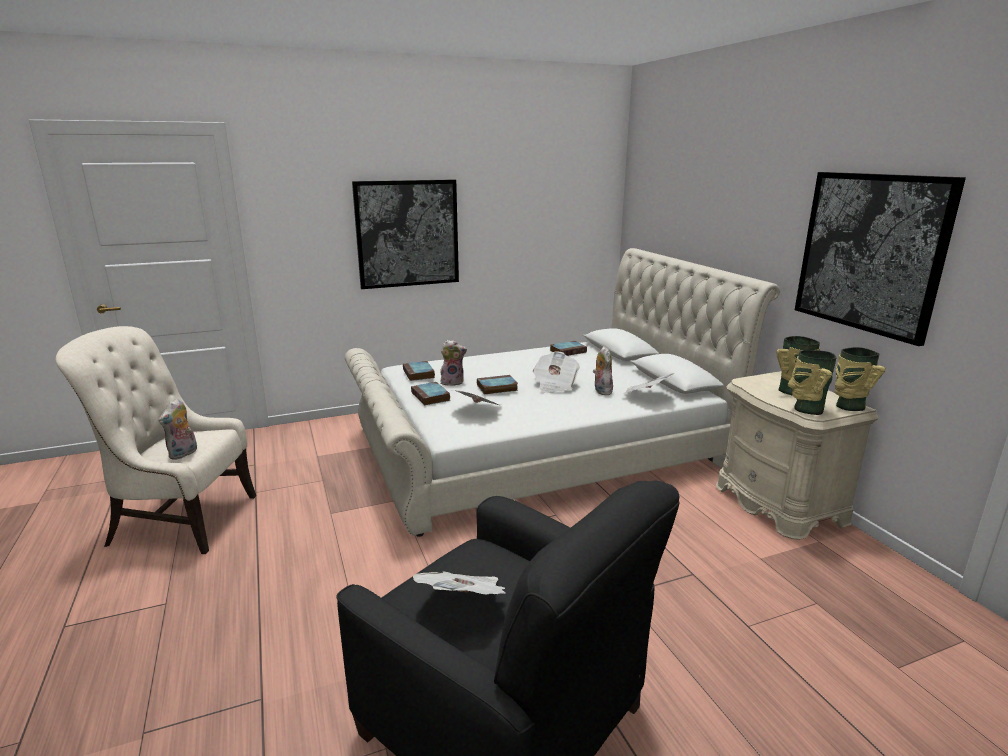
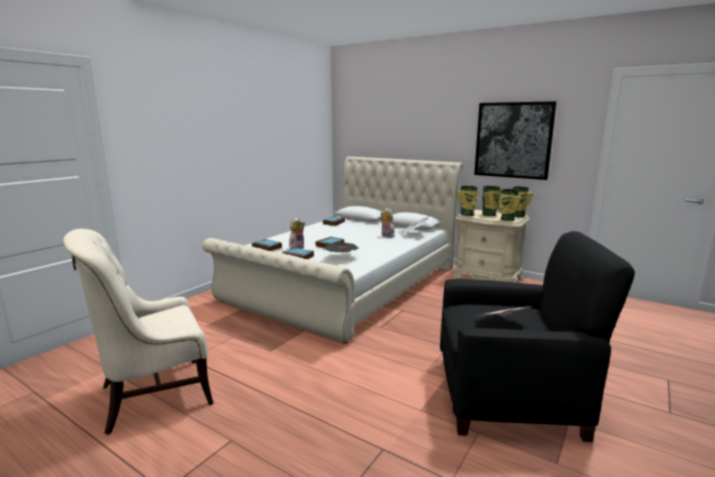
camera: 35 degrees left, 5 degrees down
(184, 454) = (179, 325): plush toy -> none
(407, 233) = (222, 151): picture -> none
(554, 385) = (358, 238): newspaper -> none
(749, 383) = (467, 214): none -> vase

